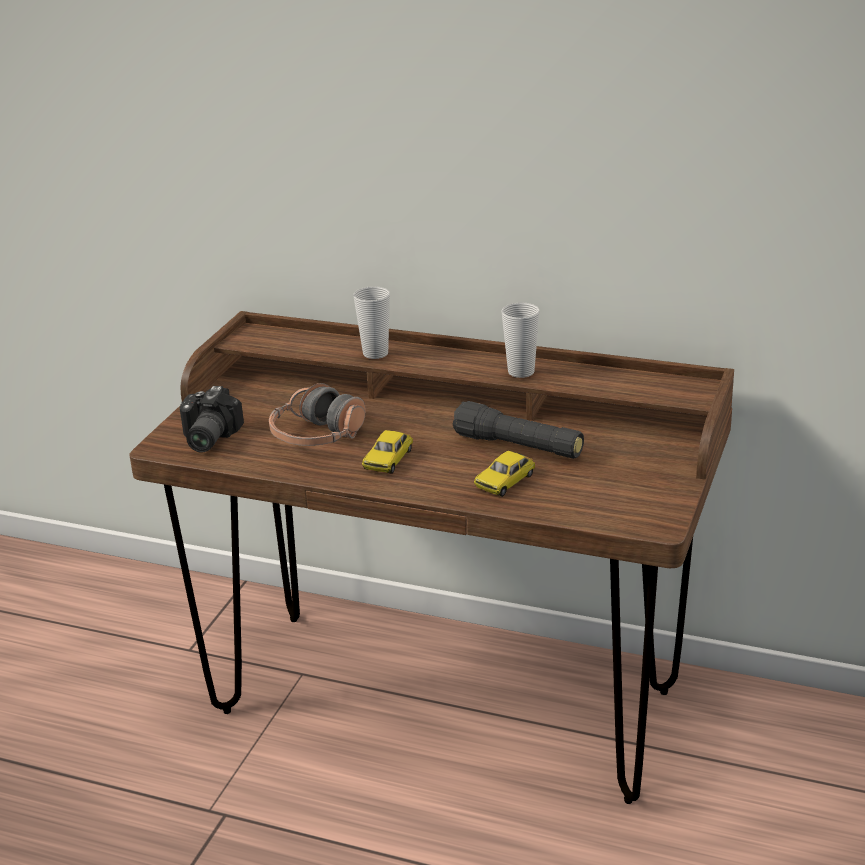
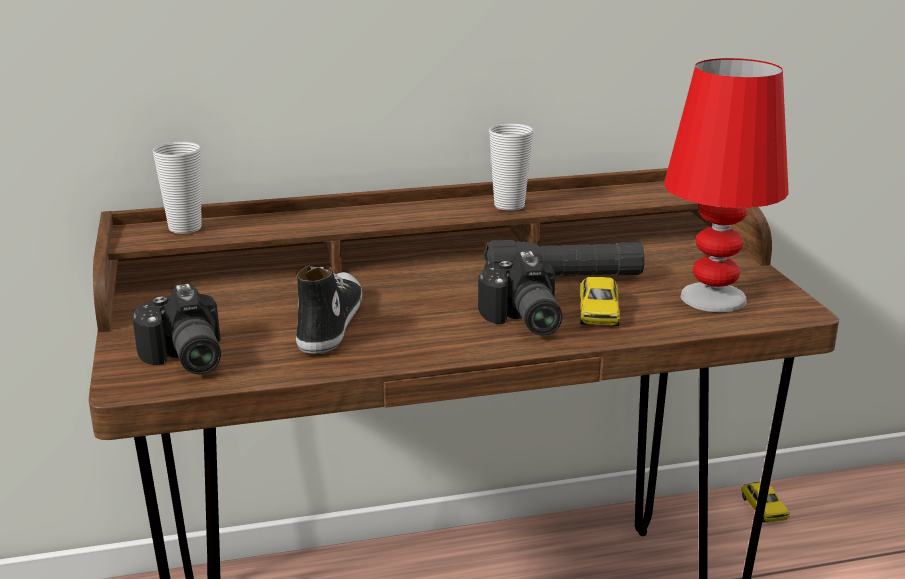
camera: 35 degrees left, 5 degrees down
(317, 436) = (329, 323): headphones -> shoe
(375, 353) = (326, 220): cup -> cup (185, 228)
(387, 460) = (445, 325): toy car -> toy car (764, 508)
(441, 472) = (522, 321): none -> camera
(608, 495) = (714, 298): none -> red table lamp

